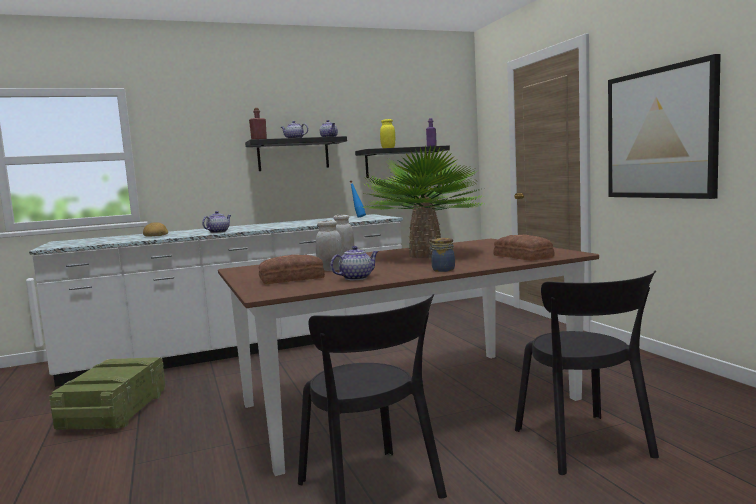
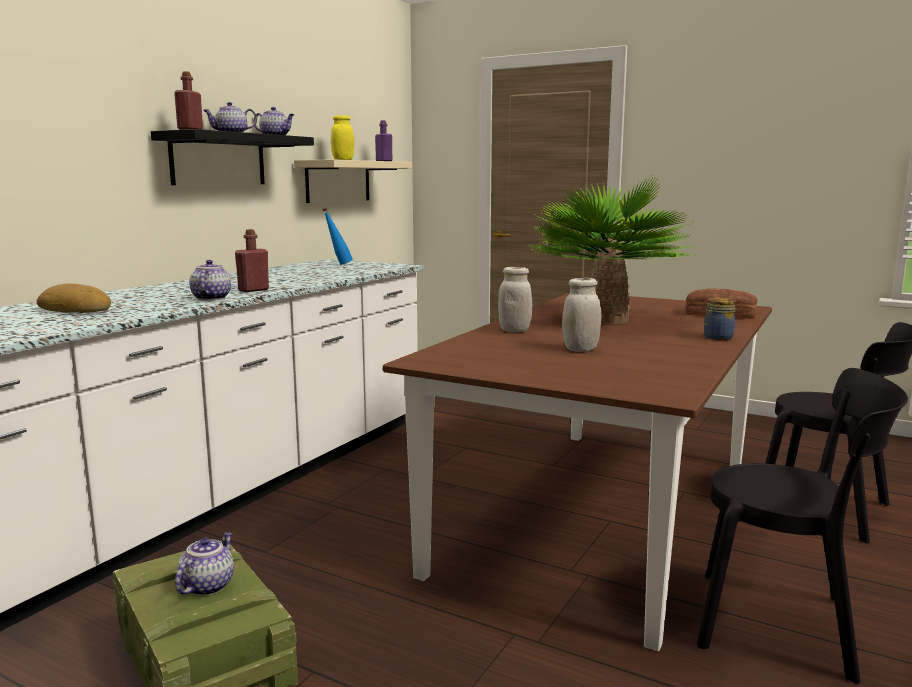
camera: 40 degrees left, 5 degrees up
(252, 229) = (253, 290): none -> red bottle
(292, 279) = (596, 368): bread -> none
(356, 278) = (672, 357): teapot -> teapot (207, 585)
(396, 162) = (338, 181): black shelf -> beige shelf
(660, 133) = (728, 174): picture -> none

